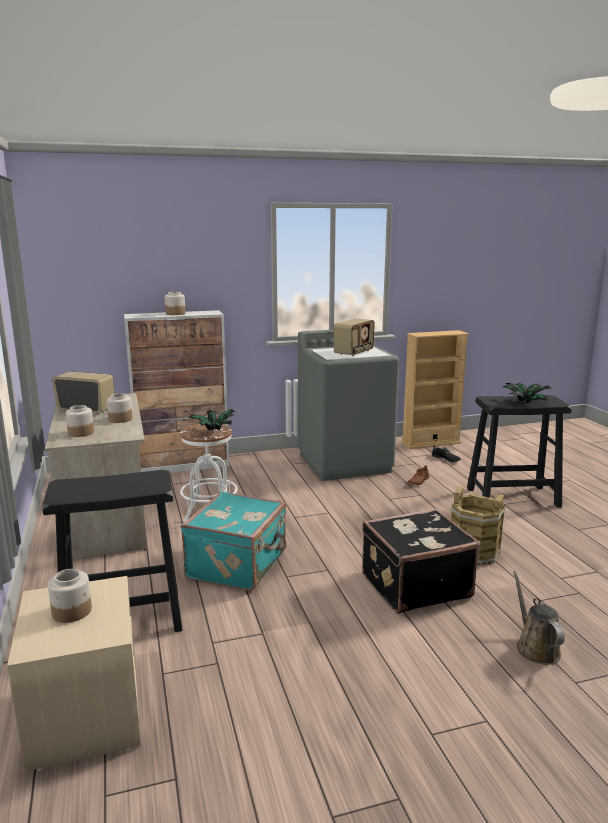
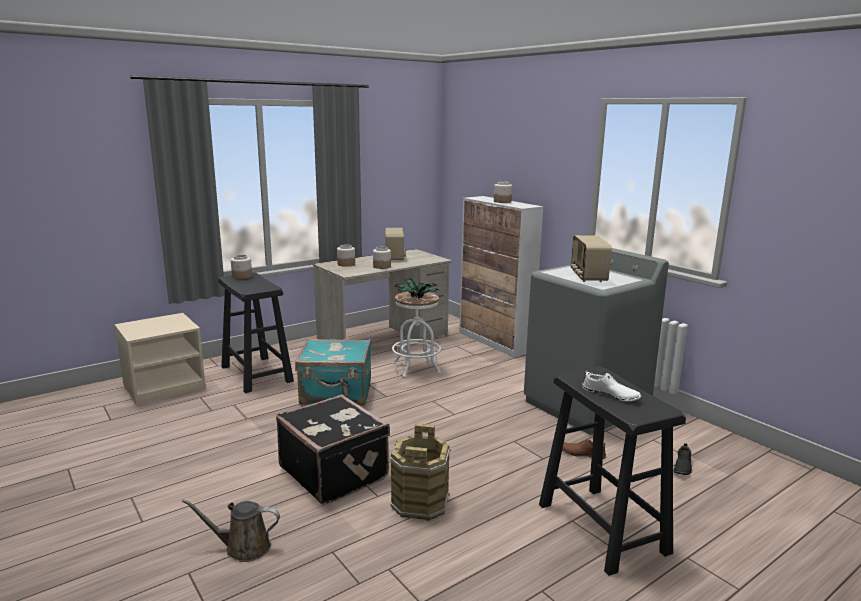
camera: 70 degrees right, 0 degrees up
(72, 611) = (160, 324): jar -> jar (242, 276)
(354, 353) = (587, 277): radio -> radio turned 75 degrees clockwise
(431, 443) = (729, 451): beige bookcase -> none
(525, 402) = (610, 395): potted plant -> white shoe
(535, 647) = (243, 547): brown watering can -> brown watering can turned 150 degrees counterclockwise

